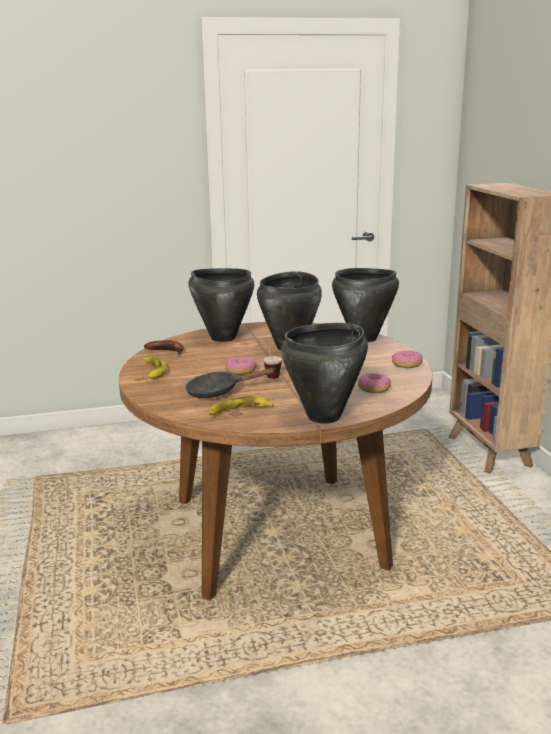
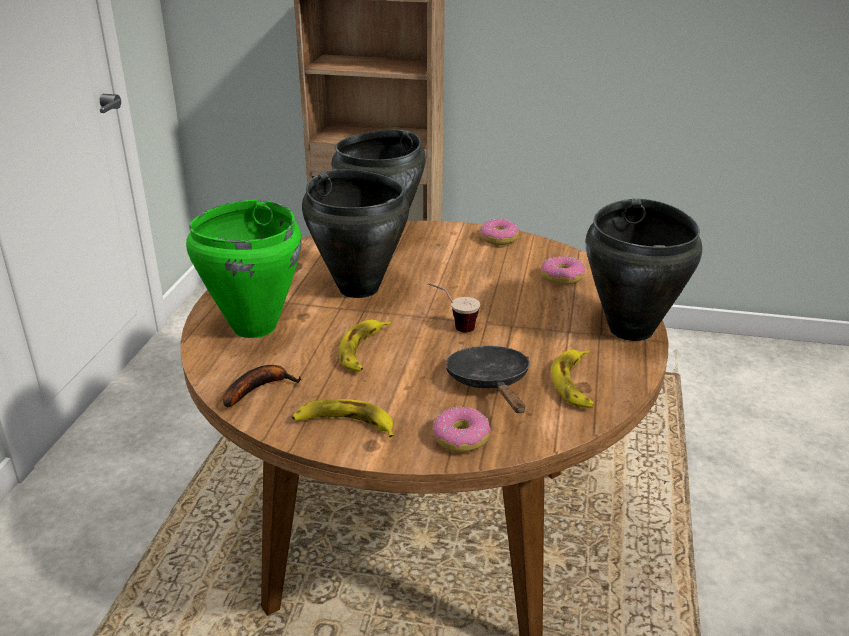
camera: 65 degrees left, 10 degrees up
(218, 391) = (490, 383): black frying pan -> black frying pan turned 150 degrees clockwise
(222, 338) = (253, 327): black cooking pot -> green cooking pot
(223, 361) = (363, 350): none -> banana
(241, 371) = (420, 346): donut -> donut (460, 438)

